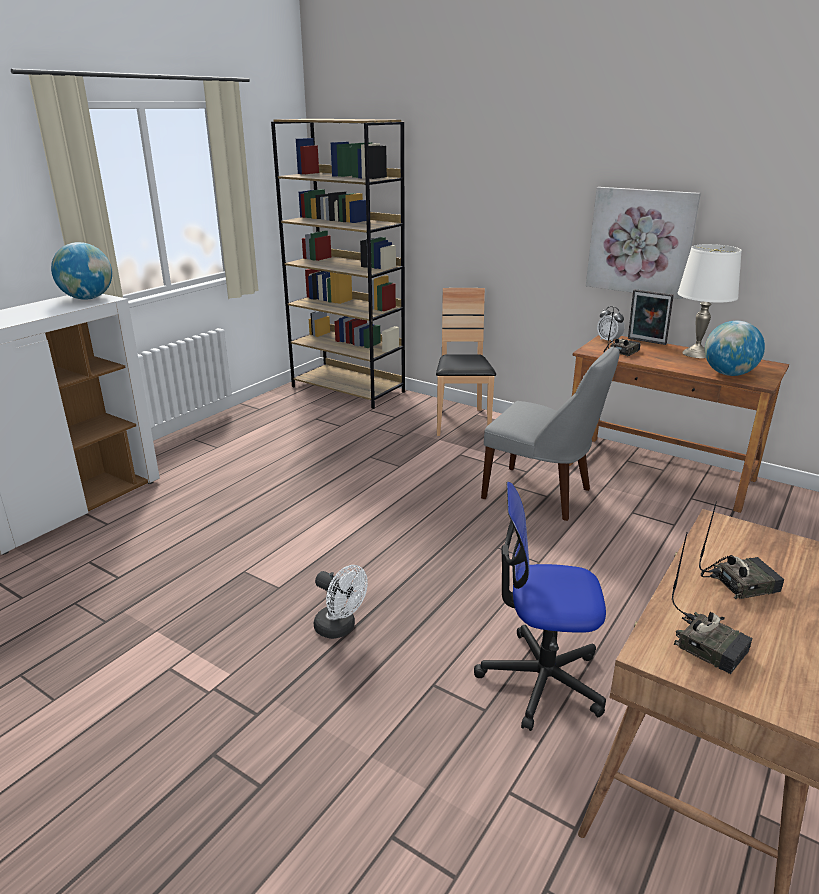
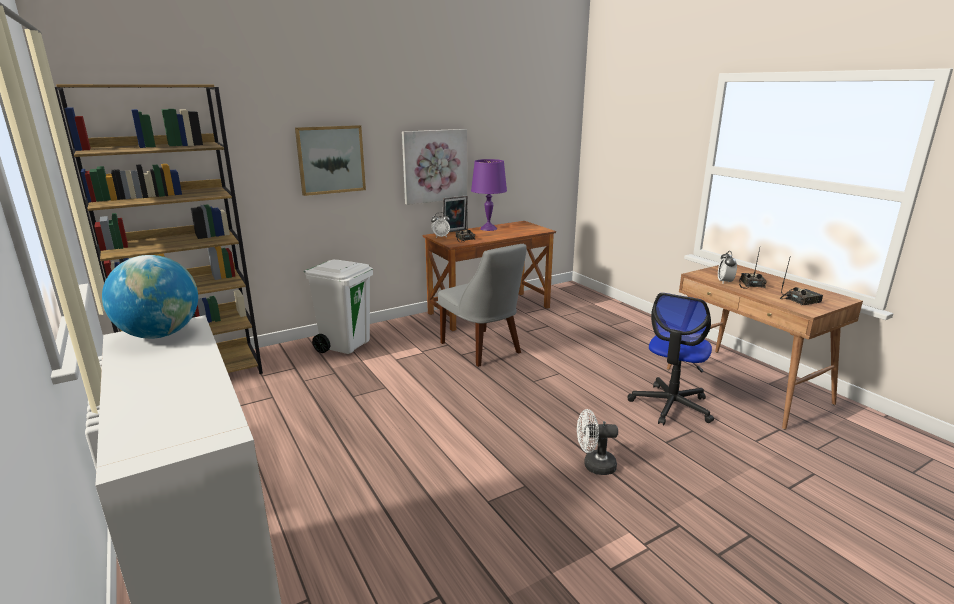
camera: 65 degrees left, 5 degrees down
(340, 628) = (594, 466): white fan -> white fan turned 150 degrees counterclockwise
(461, 422) = (345, 345): brown chair -> white trash can
(507, 211) = (331, 159): none -> picture
(541, 495) = (482, 349): grey chair -> grey chair turned 90 degrees clockwise
(696, 353) = (488, 228): white table lamp -> purple table lamp
(713, 553) = (725, 282): none -> alarm clock
(728, 374) = (526, 231): globe -> none

